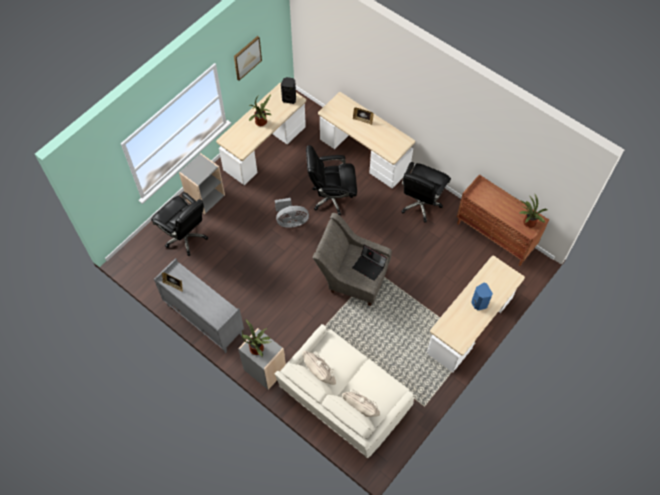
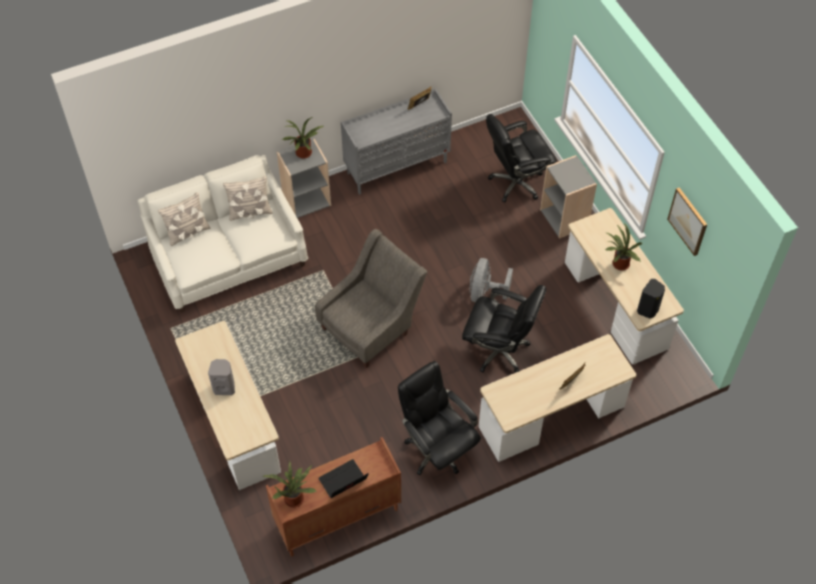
camera: 115 degrees right, 5 degrees down
(332, 198) = (498, 350): black office chair -> black office chair turned 90 degrees clockwise
(369, 266) = (354, 315): laptop -> laptop (343, 482)
(478, 303) = (224, 387): blue speaker -> grey speaker

